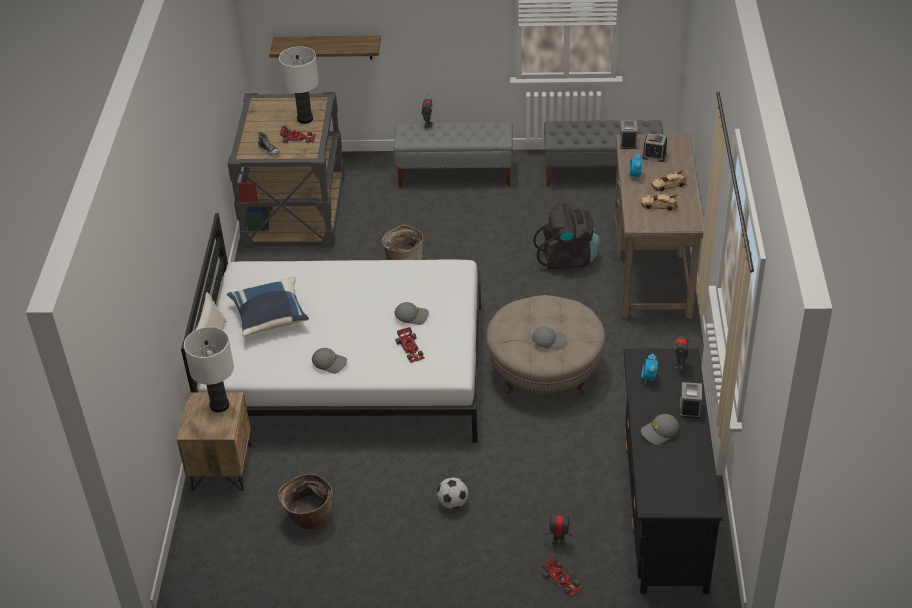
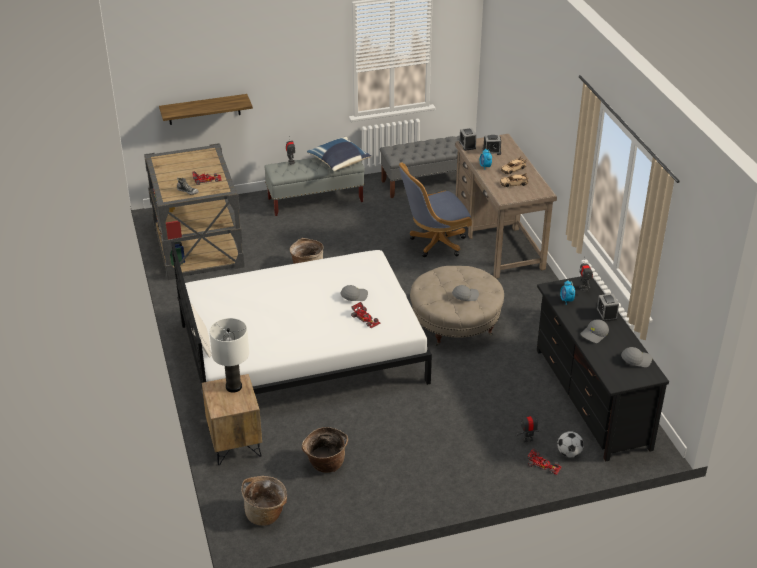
camera: 20 degrees left, 5 degrees down
(215, 563) = (266, 514): none -> basket
(270, 317) = (239, 317): blue pillow -> blue pillow (339, 162)
(305, 119) = (205, 165): white table lamp -> none
(330, 363) = (307, 340): grey cap -> grey cap (636, 360)
(453, 503) = (434, 430): football -> football (569, 453)
(568, 259) = (433, 244): black backpack -> blue office chair

